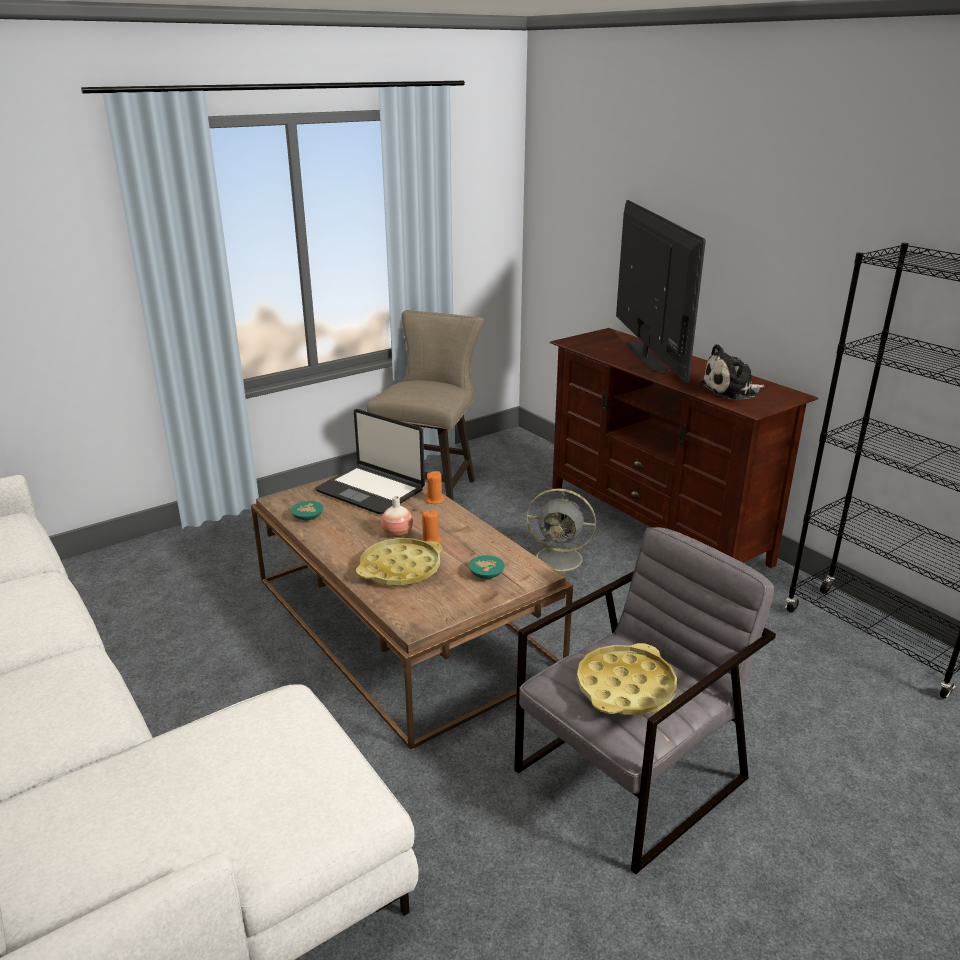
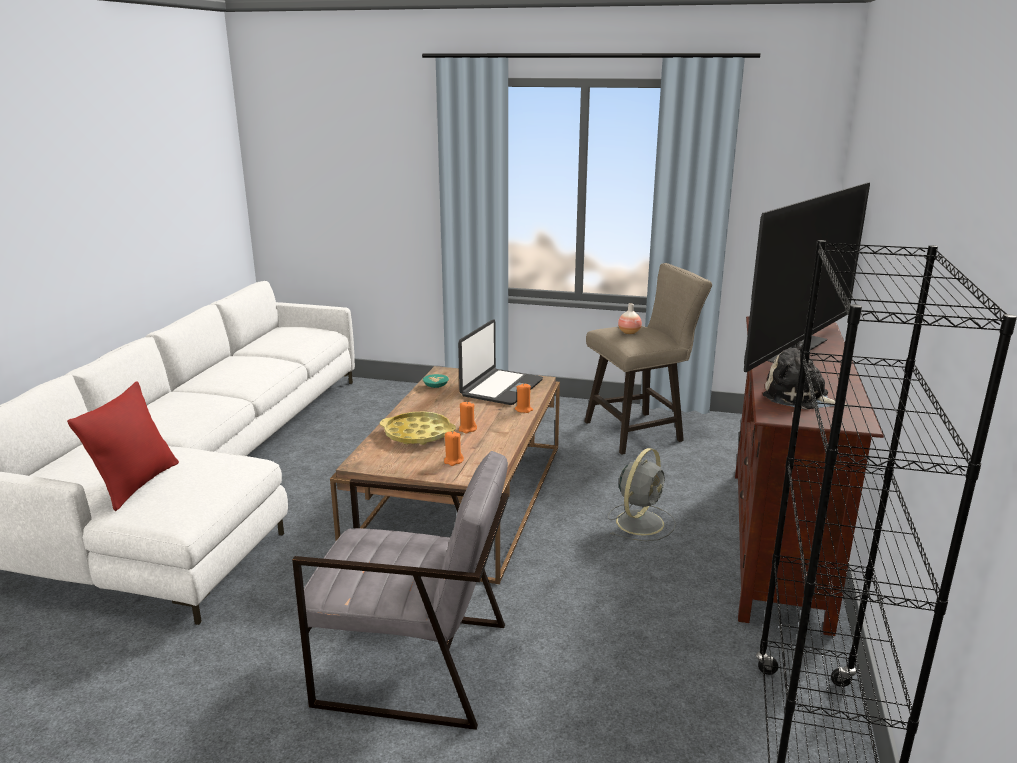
camera: 50 degrees right, 5 degrees down
(218, 811) = (136, 484): none -> red pillow
(371, 490) = (501, 388): laptop -> laptop turned 150 degrees counterclockwise
(397, 533) = (459, 416): vase -> vase (629, 332)
(485, 574) = (453, 461): turquoise bowl -> orange candle
(561, 559) = (641, 521): grey fan -> grey fan turned 120 degrees counterclockwise
(625, 687) = (378, 560): yellow tray -> none

